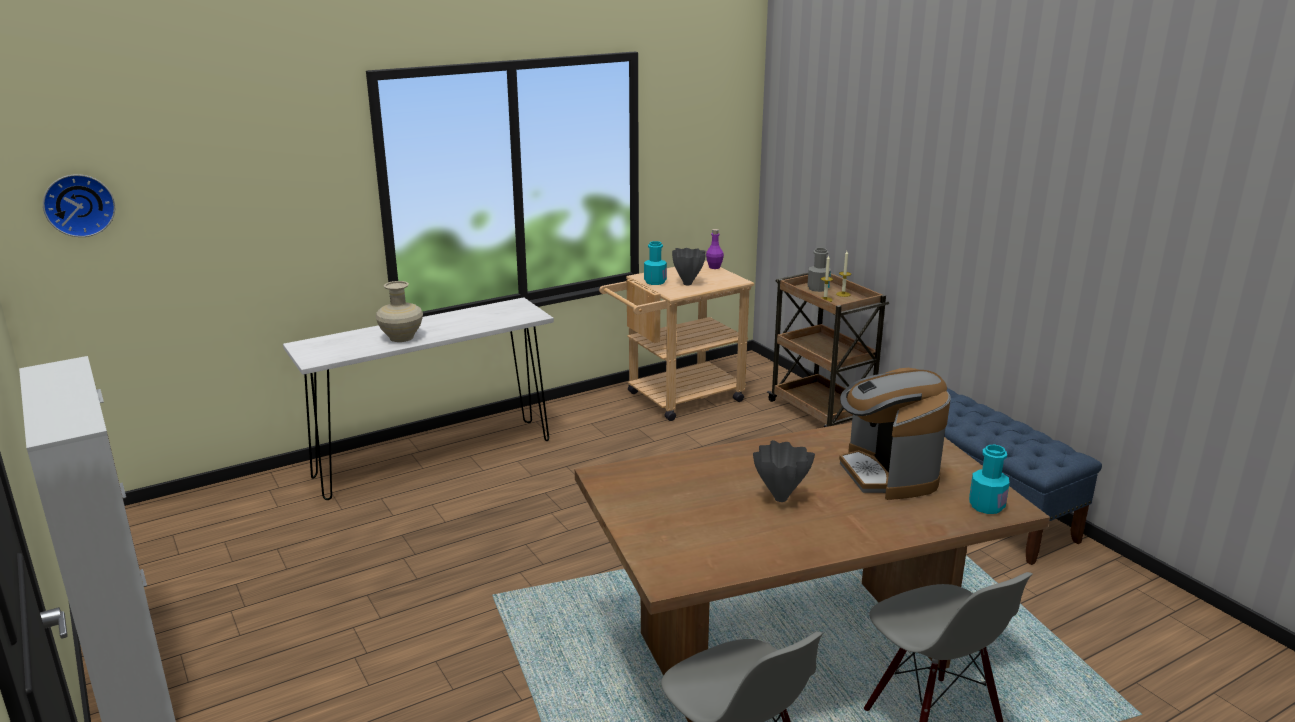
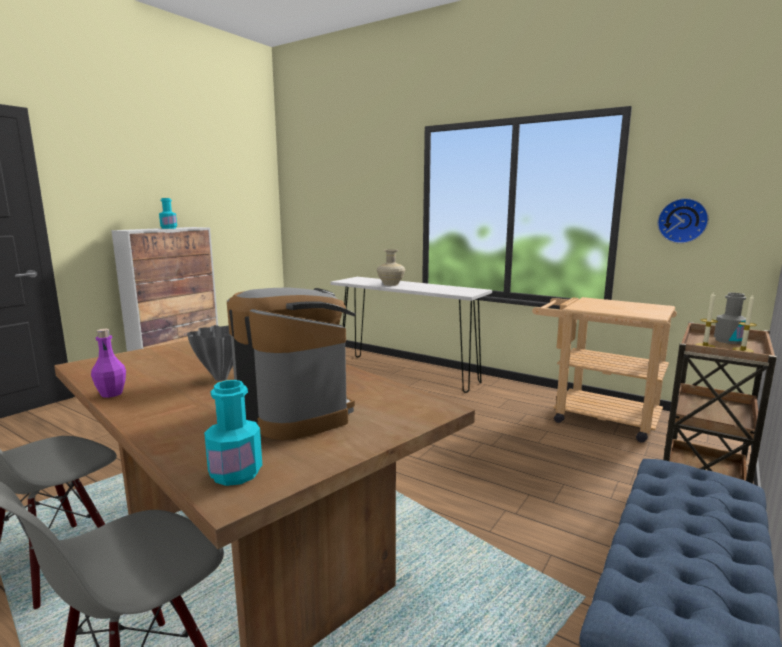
camera: 65 degrees right, 10 degrees down
(79, 204) = (305, 190): wall clock -> wall clock (682, 220)
(655, 282) = (585, 301): turquoise bottle -> turquoise bottle (169, 228)
(688, 284) = (606, 308): grey vase -> none
(714, 267) = (664, 308): purple bottle -> purple bottle (111, 394)
(887, 474) = (295, 412): coffee machine -> coffee machine turned 90 degrees clockwise

